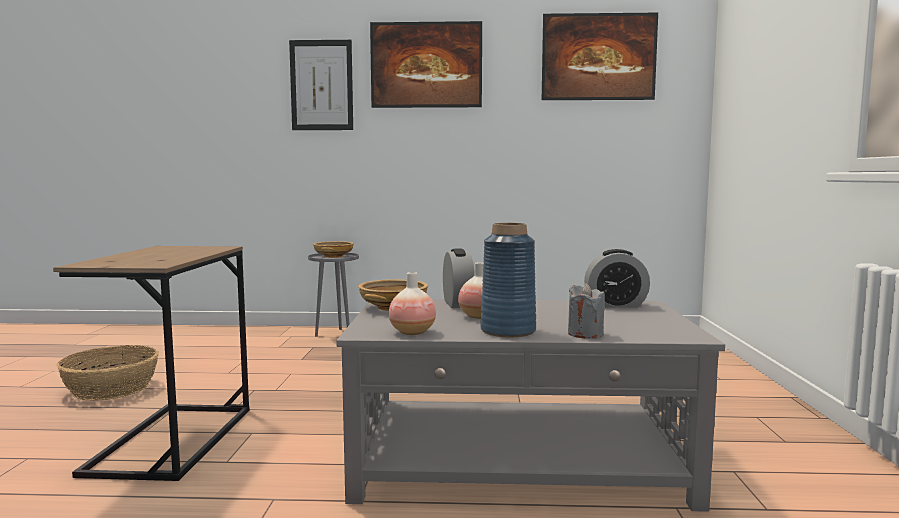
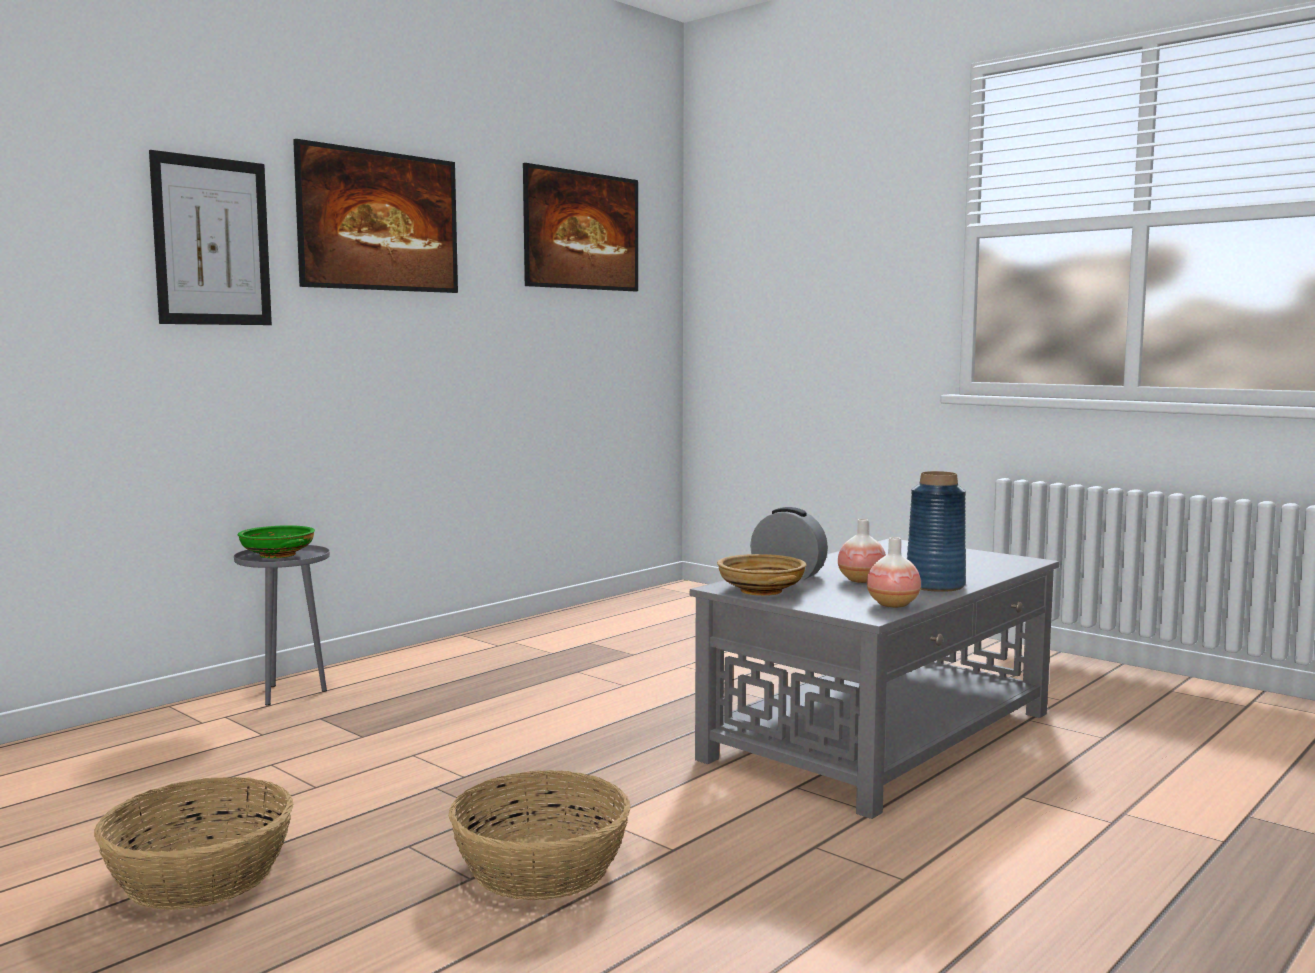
camera: 50 degrees left, 0 degrees up
(172, 440) = (542, 867): brown side table -> basket
(333, 256) = (277, 555): beige bowl -> green bowl
(585, 334) = (980, 574): grey candle -> none
(615, 305) = (887, 548): alarm clock -> none

